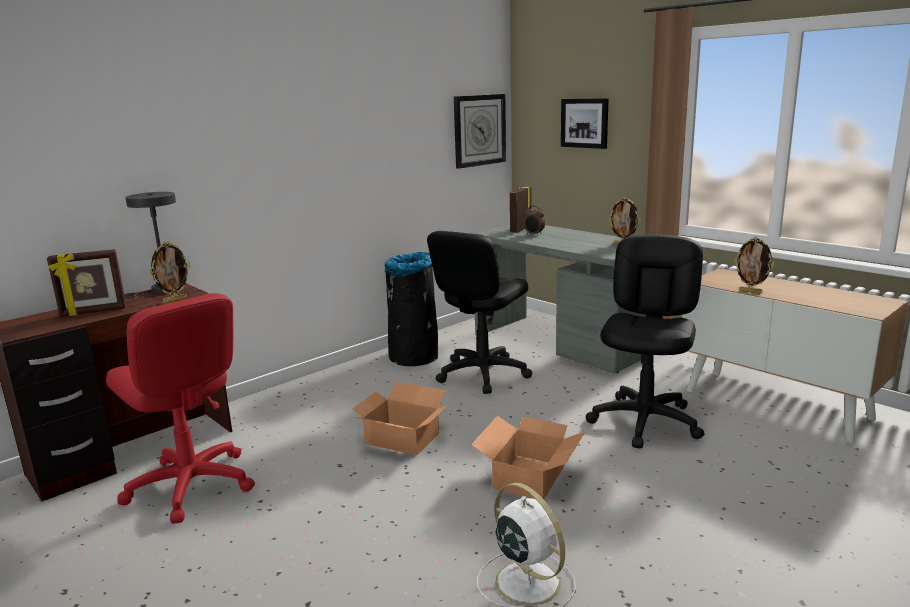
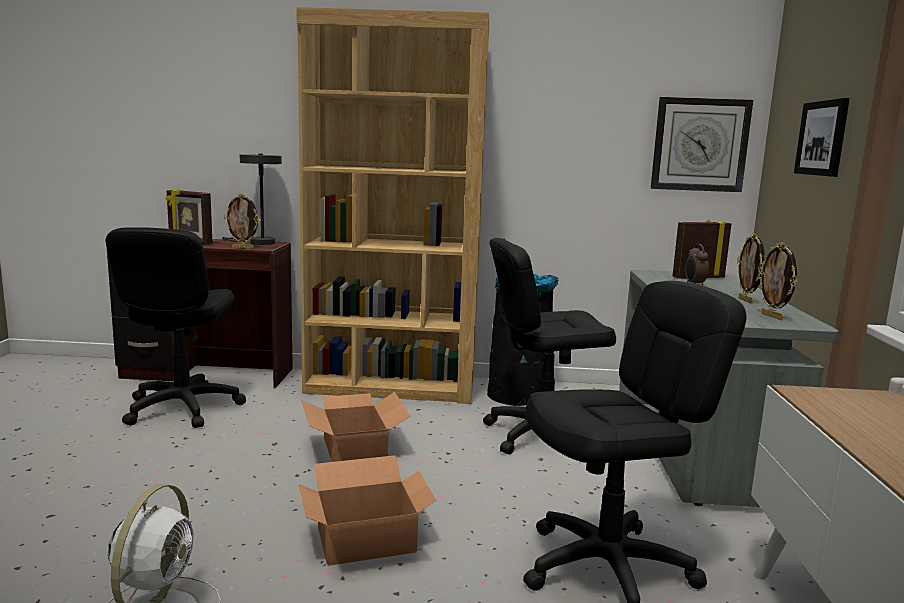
camera: 45 degrees right, 5 degrees down
(191, 486) = (182, 408): red office chair -> black office chair
(321, 388) = (391, 386): none -> brown bookcase
(751, 291) = (838, 427): picture frame -> picture frame (746, 300)

